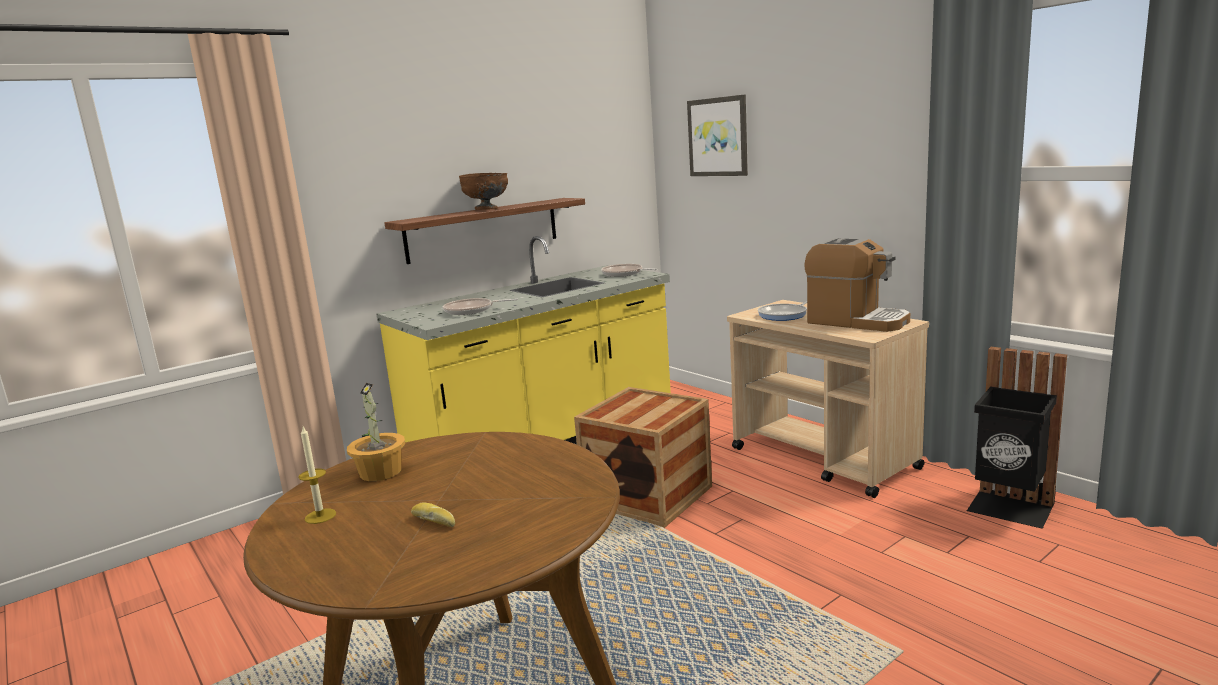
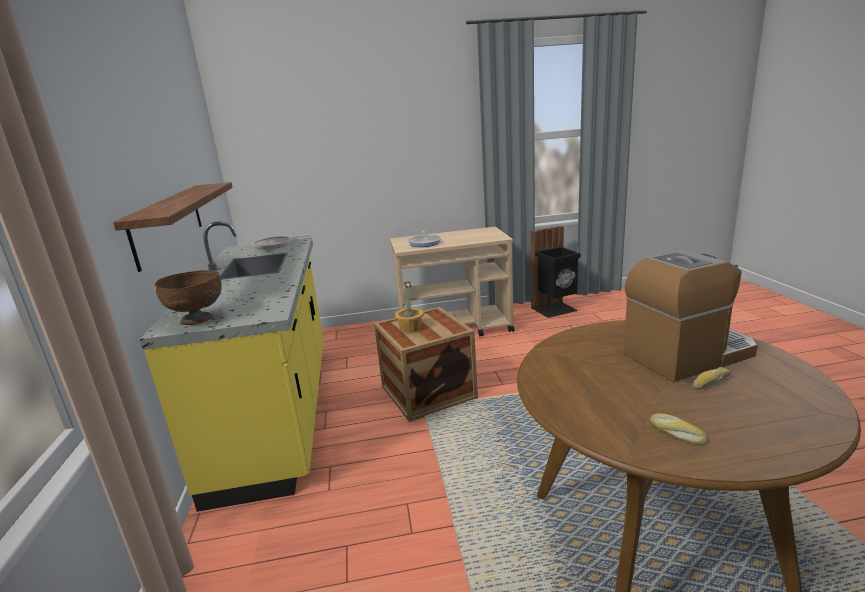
camera: 60 degrees left, 5 degrees up
(320, 516) = (676, 434): candle -> bread
(381, 472) = (587, 398): potted plant -> potted plant (410, 328)
(471, 310) = (258, 297): frying pan -> none
(486, 209) = (184, 197): brown bowl -> brown bowl (198, 320)
(718, 137) = (296, 126): picture -> none
(856, 321) = (469, 235): coffee machine -> coffee machine (688, 354)

